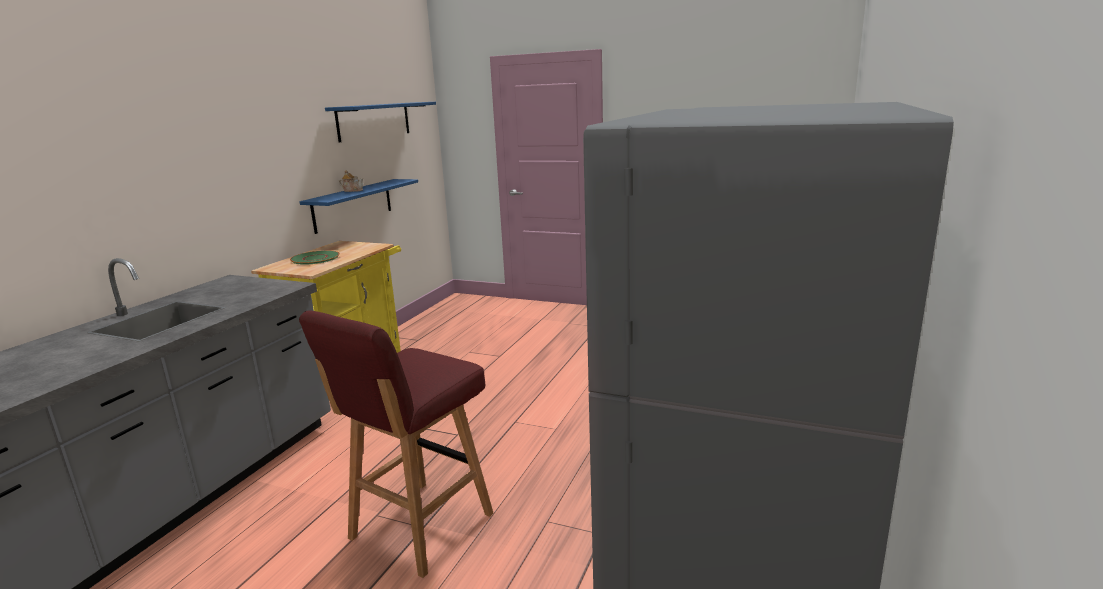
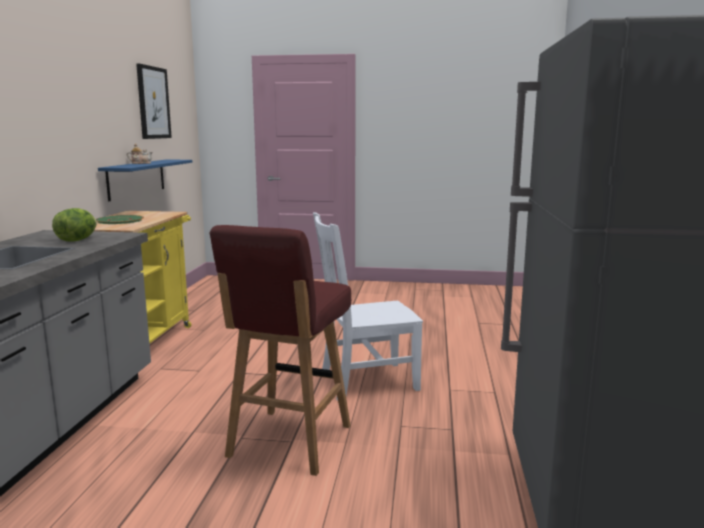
camera: 15 degrees left, 5 degrees down
(239, 294) = (77, 240): none -> lettuce
(374, 121) = (153, 103): blue shelf -> picture
(541, 452) = (365, 381): none -> white chair

